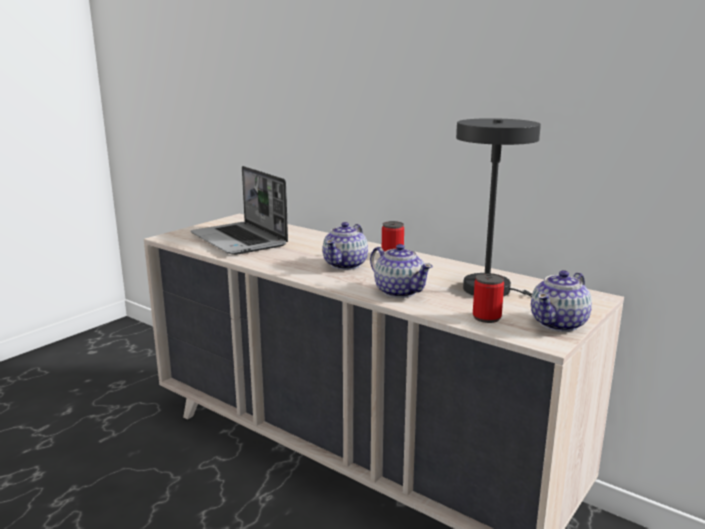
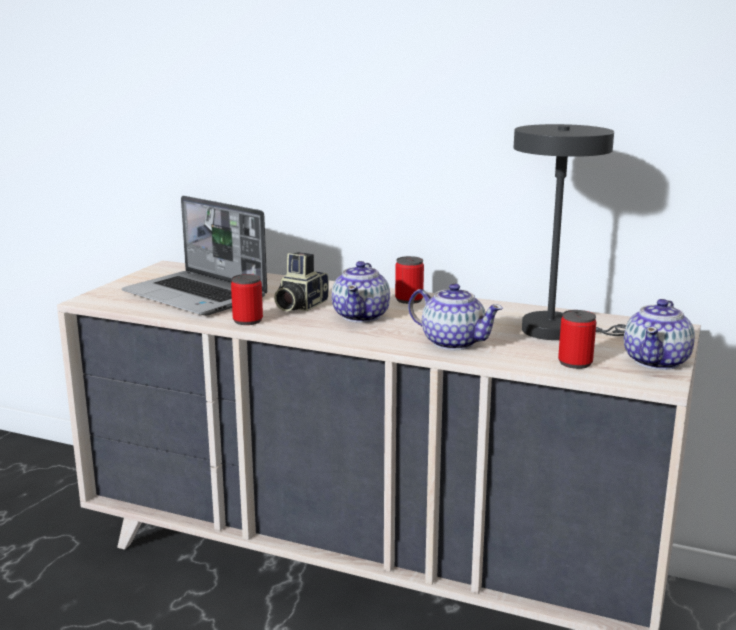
camera: 15 degrees left, 0 degrees up
(260, 261) = (248, 320): none -> can
(306, 253) = (299, 305): none -> camera

